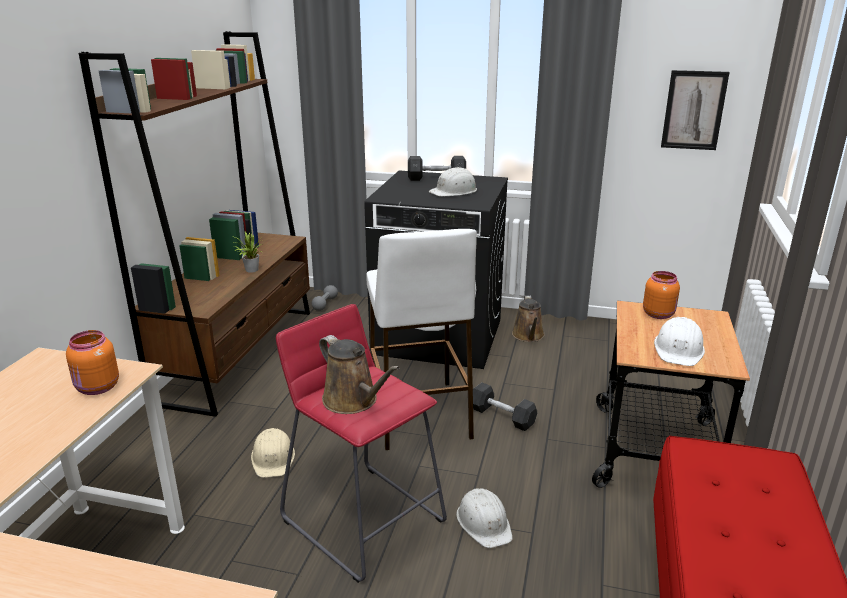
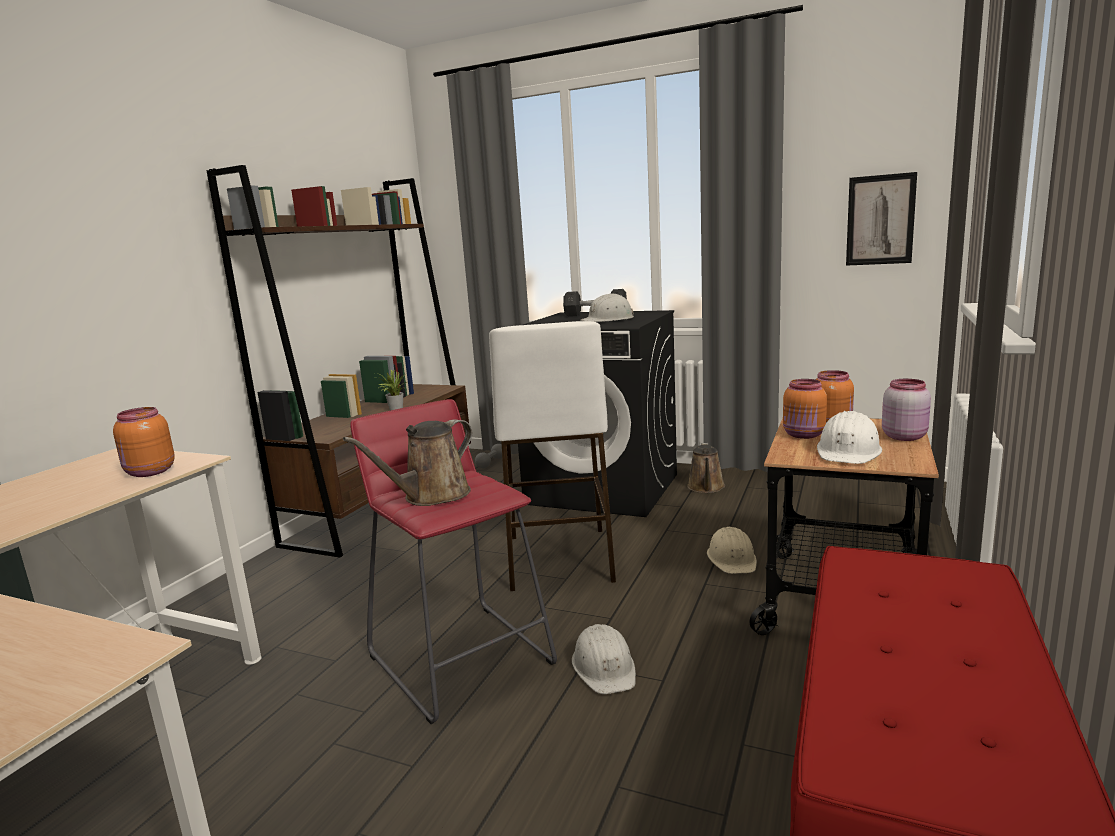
camera: 10 degrees right, 10 degrees down
(273, 458) = (384, 596): beige hard hat -> beige hard hat (732, 559)
(353, 401) = (431, 496): brown watering can -> brown watering can turned 75 degrees clockwise
(502, 416) = (655, 561): grey dumbbell -> none
(640, 328) = (804, 435): none -> orange jar
(717, 332) = (904, 436): none -> pink jar

